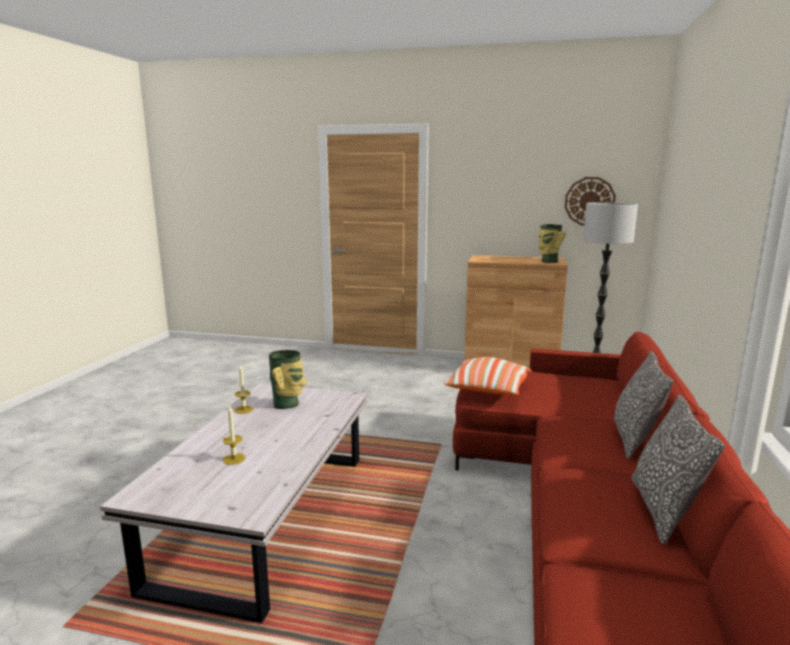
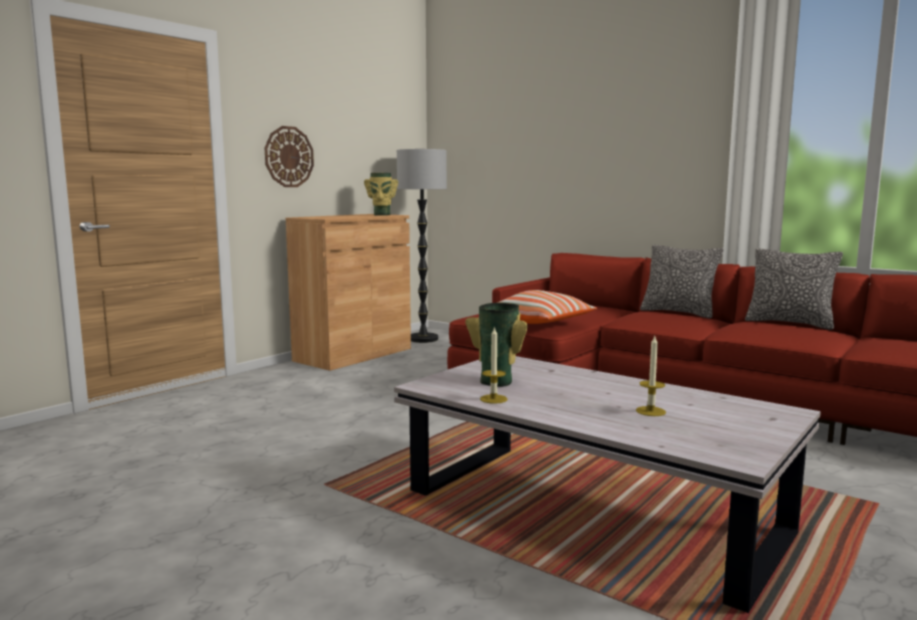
camera: 65 degrees left, 5 degrees down
(589, 201) = (382, 150): wall clock -> wall clock (289, 157)

